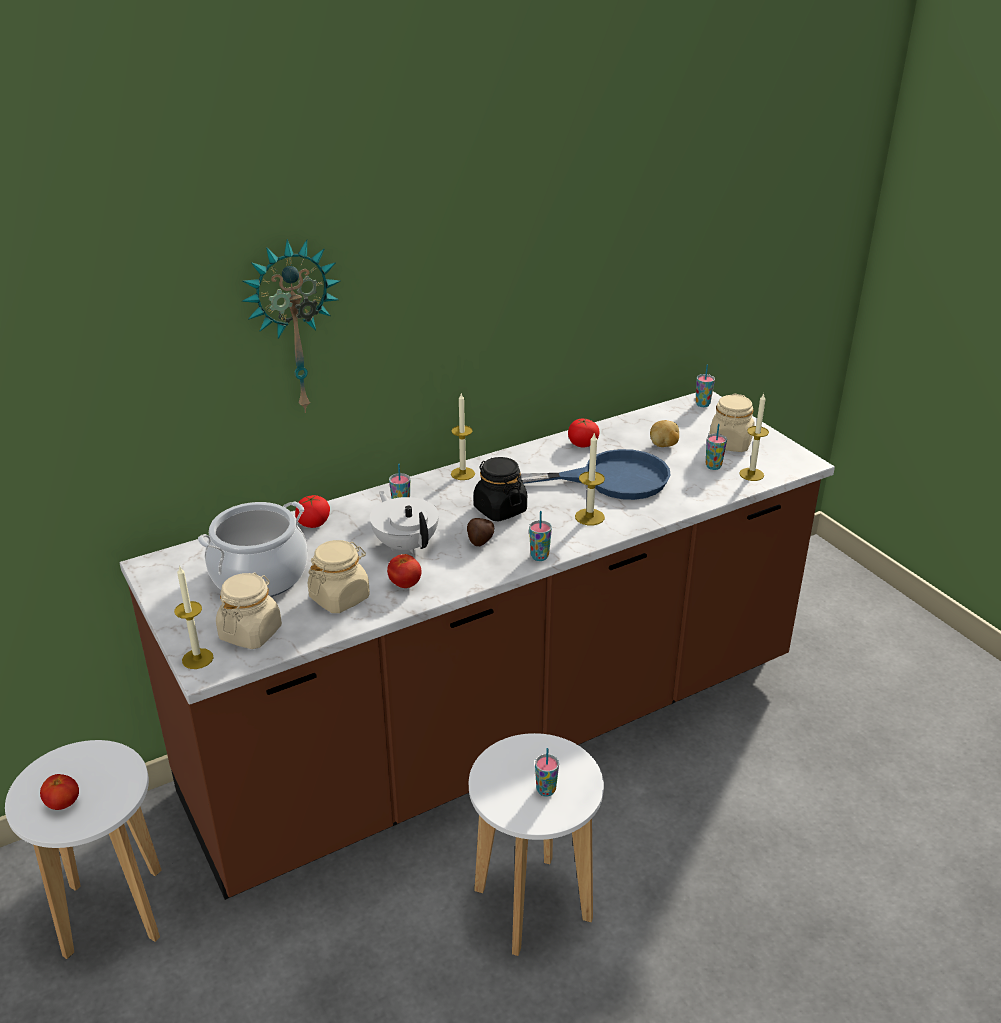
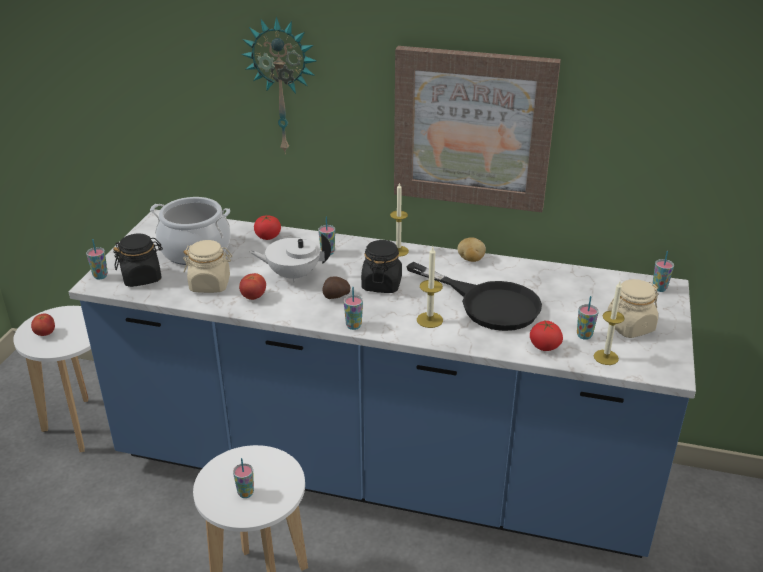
camera: 45 degrees right, 0 degrees up
(197, 658) = (100, 276): candle -> cup
(250, 632) = (142, 277): beige jar -> black jar
(406, 544) = (293, 275): white teapot -> white teapot turned 105 degrees counterclockwise
(500, 733) = (381, 471): brown counter -> blue counter
(510, 306) = (472, 128): none -> picture
(583, 444) = (511, 271): tomato -> tomato (544, 346)
(609, 479) = (487, 303): blue frying pan -> black frying pan
(664, 445) = (571, 301): potato -> potato (470, 259)

